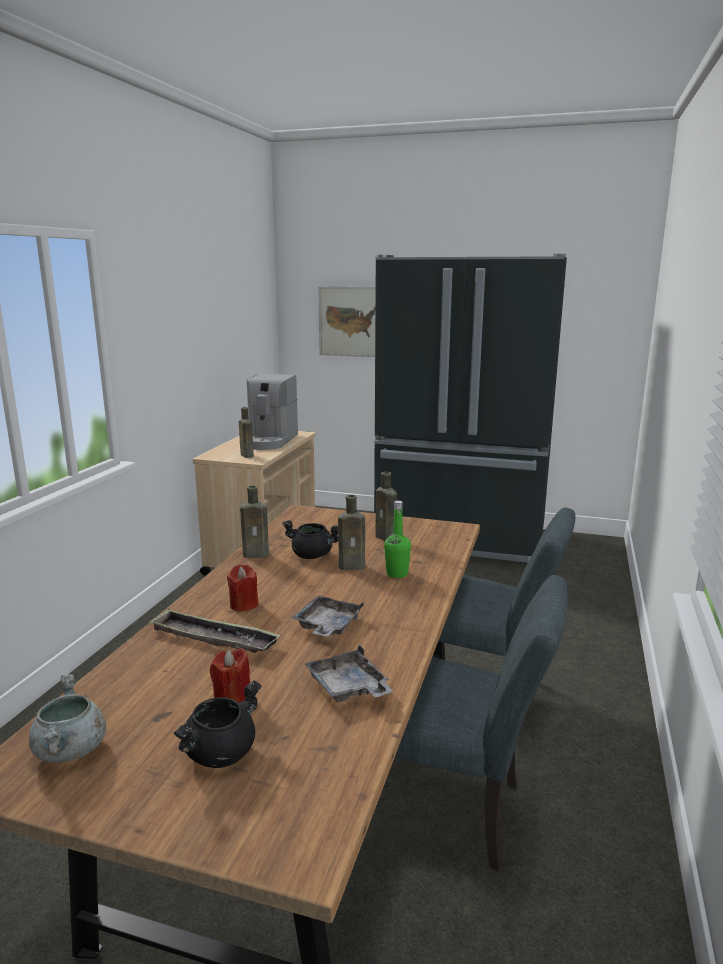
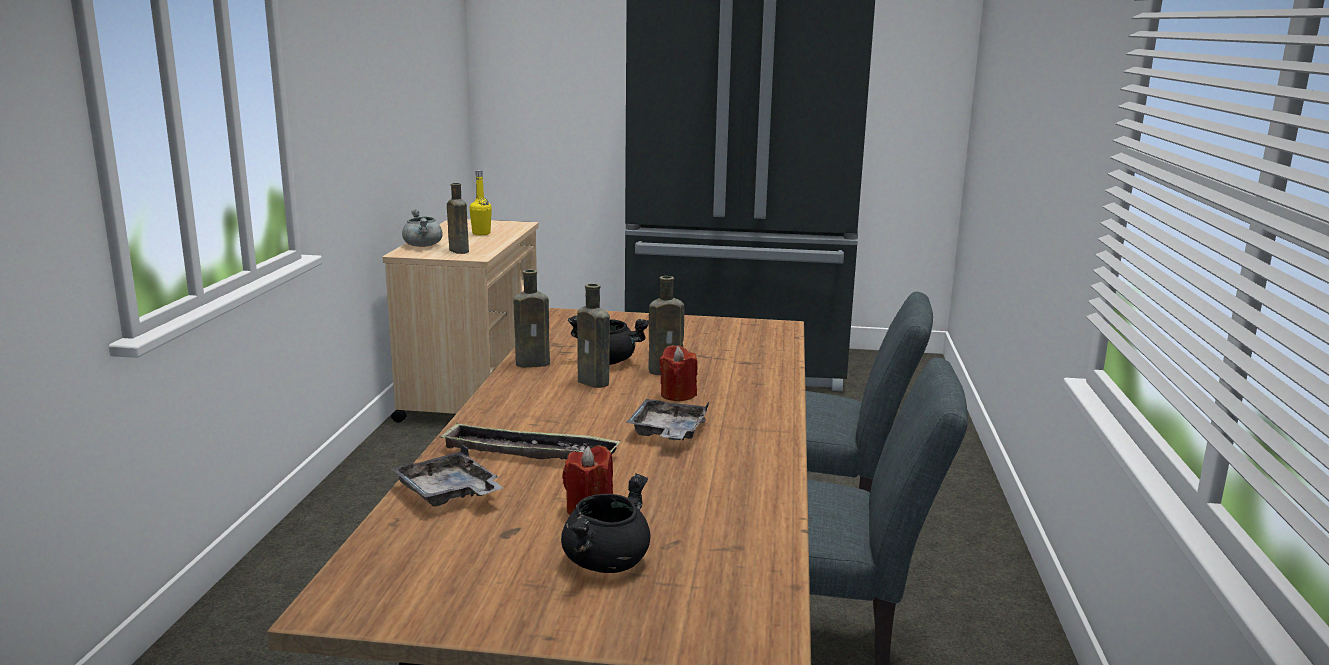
camera: 10 degrees left, 0 degrees up
(71, 751) = (415, 573): grey cooking pot -> grey cooking pot (423, 246)
(244, 605) = (548, 416): red candle -> red candle (678, 395)
(270, 441) = (481, 233): coffee machine -> yellow bottle
(348, 688) = (727, 491): grey tray -> grey tray (448, 493)
(351, 321) = (577, 70): picture -> none
(387, 537) = (694, 339): brown bottle -> brown bottle (595, 382)
(397, 574) = (727, 376): green bottle -> none

